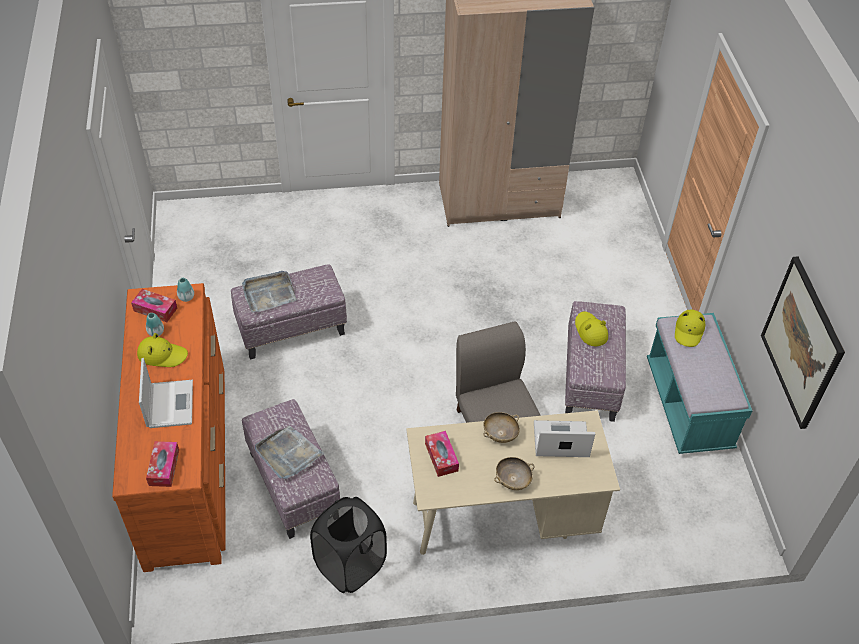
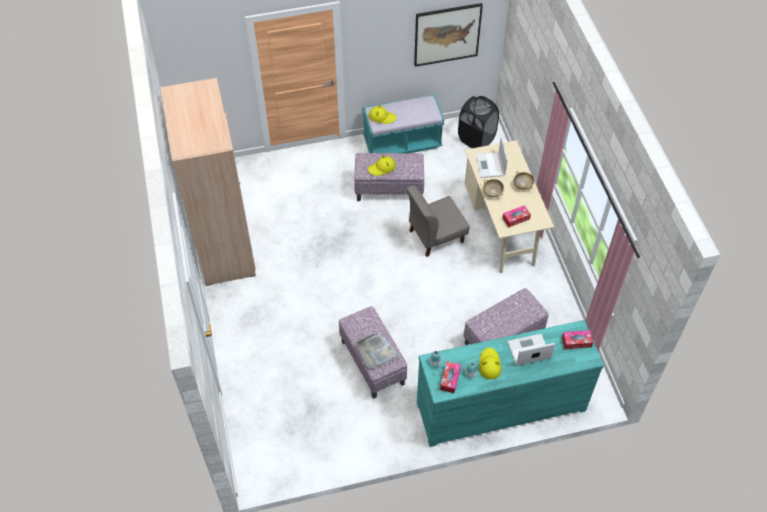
camera: 95 degrees left, 5 degrees up
(186, 462) = (500, 405): orange dresser -> turquoise dresser
(288, 454) = (511, 315): grey tray -> none
(350, 566) = (551, 299): black laundry basket -> black laundry basket (476, 138)

